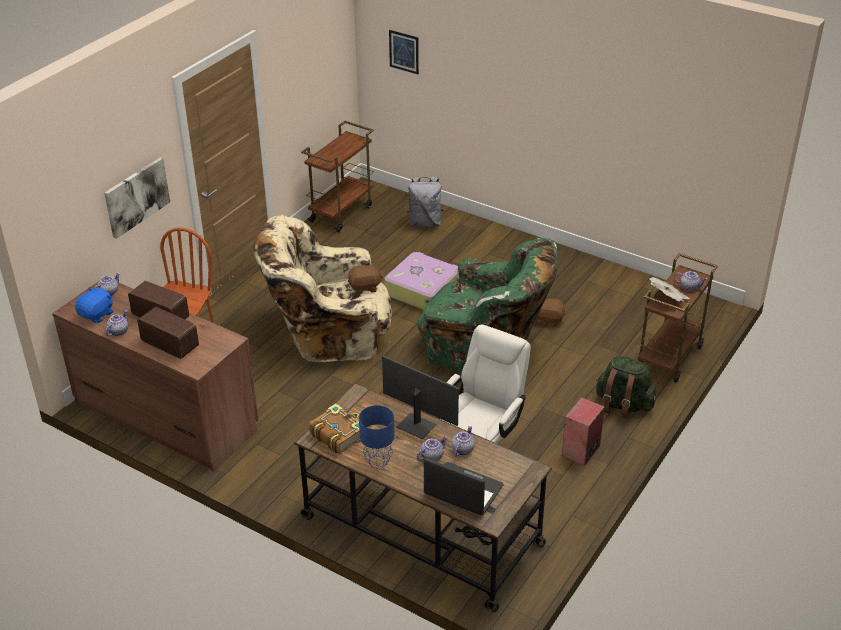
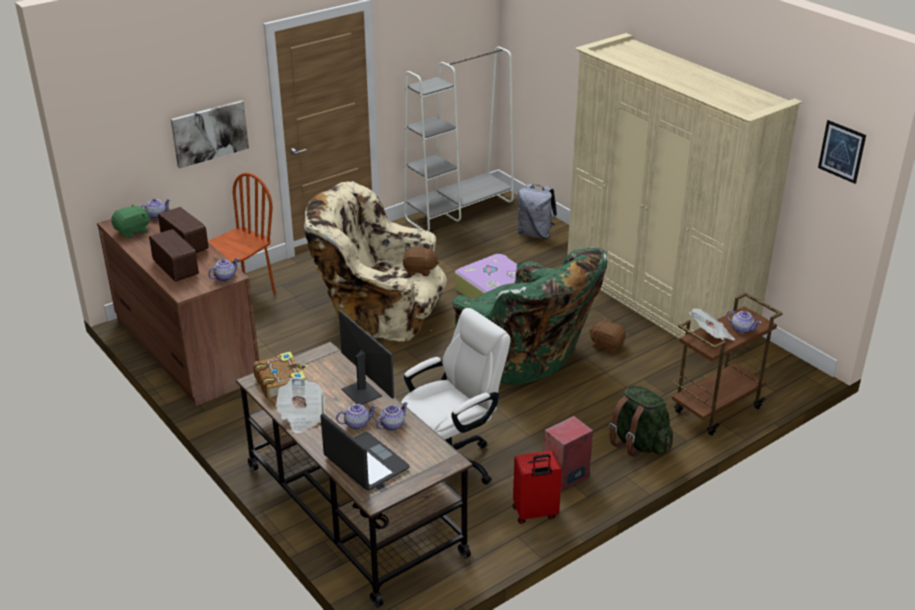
camera: 20 degrees right, 5 degrees down
(97, 315) = (133, 231): blue plush toy -> green plush toy
(118, 331) = (140, 248): teapot -> teapot (225, 277)
(342, 213) = (459, 211): brown cart -> grey clothes rack
(378, 462) = (301, 416): blue table lamp -> newspaper
(404, 52) = (539, 54): picture -> picture (841, 151)
(568, 267) = (657, 302): none -> beige wardrobe
(574, 491) = (535, 513): none -> red suitcase

